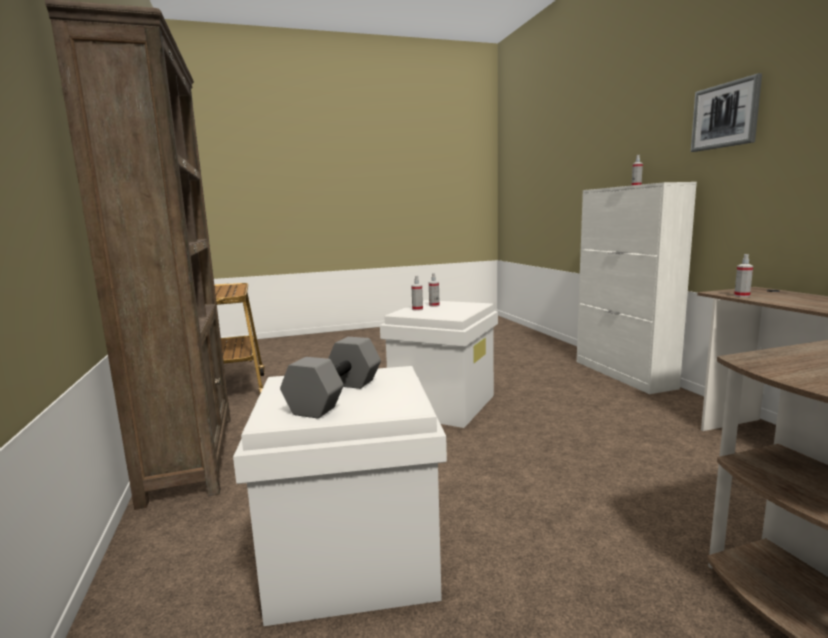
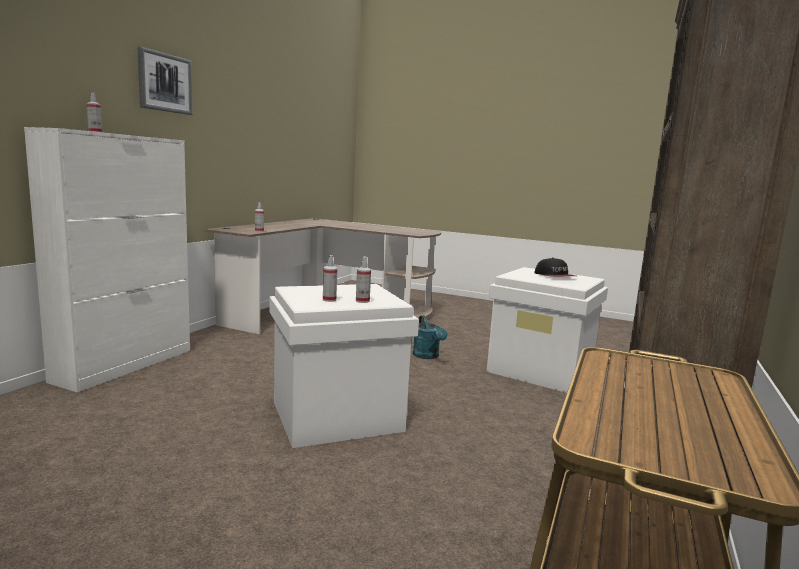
camera: 140 degrees left, 0 degrees up
(337, 397) = (555, 276): grey dumbbell -> cap
(517, 498) = (428, 356): none -> turquoise watering can

